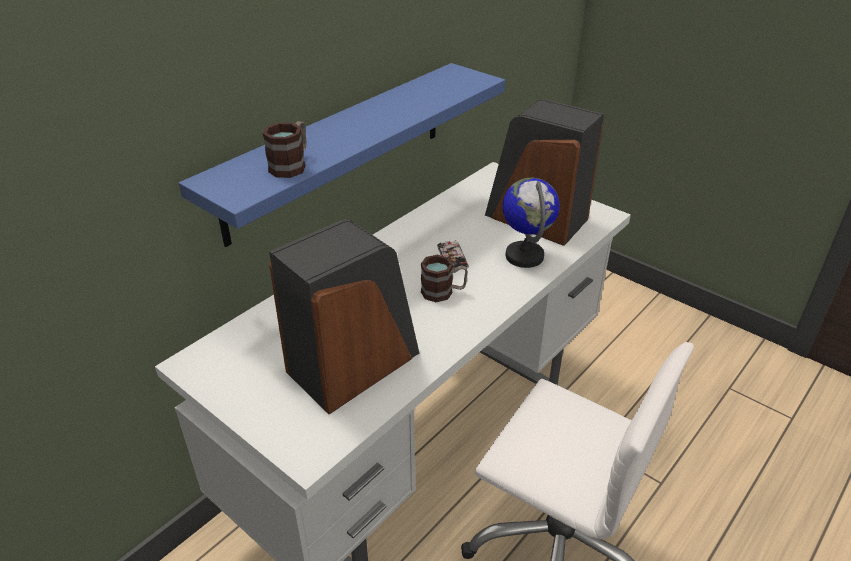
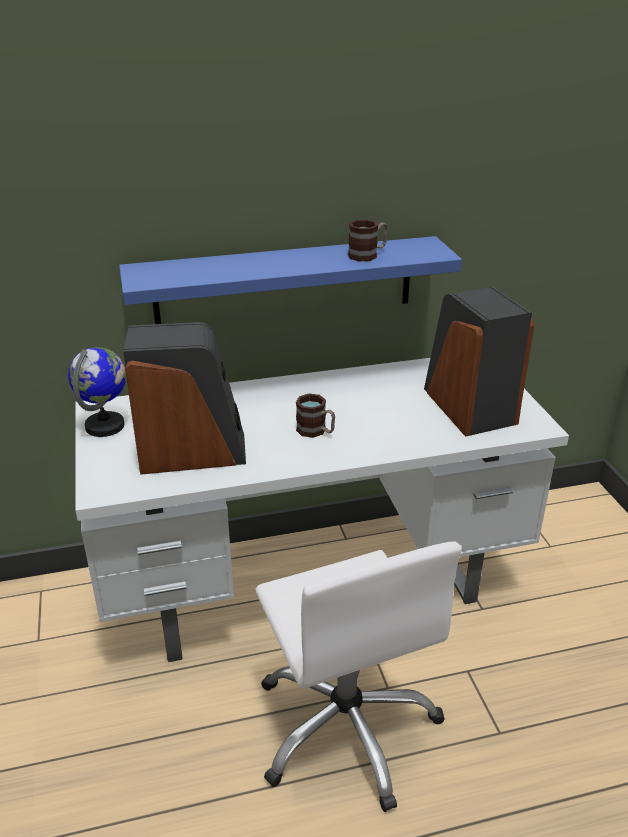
camera: 35 degrees right, 5 degrees down
(291, 165) = (200, 274): mug -> mug (368, 255)
(452, 256) = (356, 409): phone -> none
(524, 256) = (418, 431): globe -> globe (105, 426)

